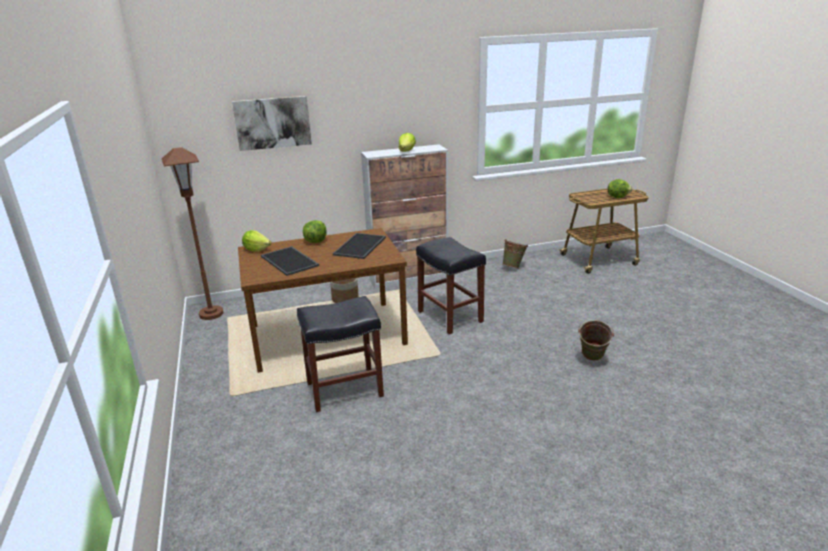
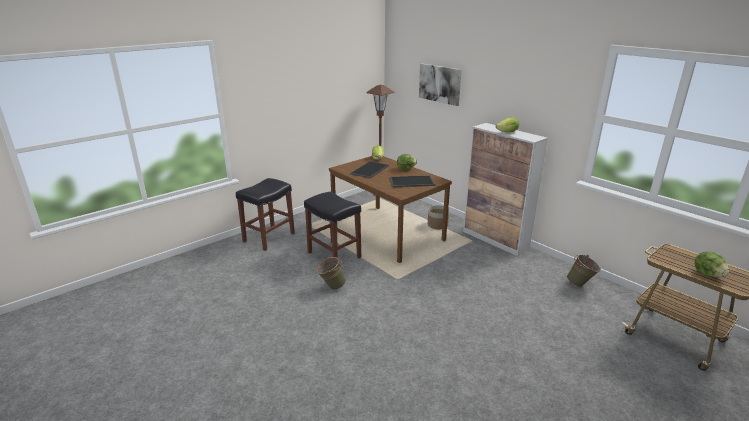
camera: 65 degrees right, 0 degrees up
(451, 316) = (454, 271): black stool -> black stool (268, 238)
(592, 359) = (450, 357): green bucket -> green bucket (331, 287)

